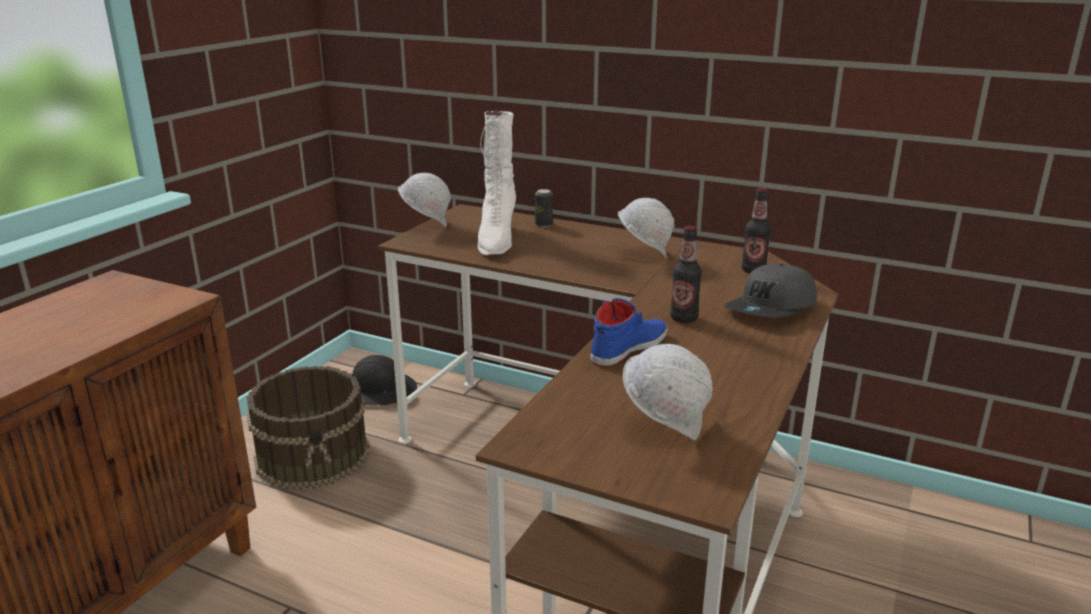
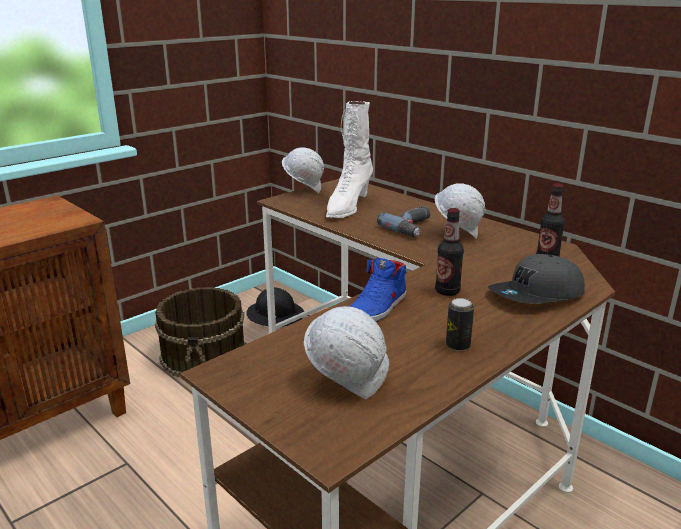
camera: 20 degrees right, 0 degrees up
(543, 224) = (396, 199): can -> can (458, 345)
(591, 254) = (413, 228): none -> power drill
(628, 347) = (378, 308): blue shoe -> blue shoe turned 150 degrees clockwise

